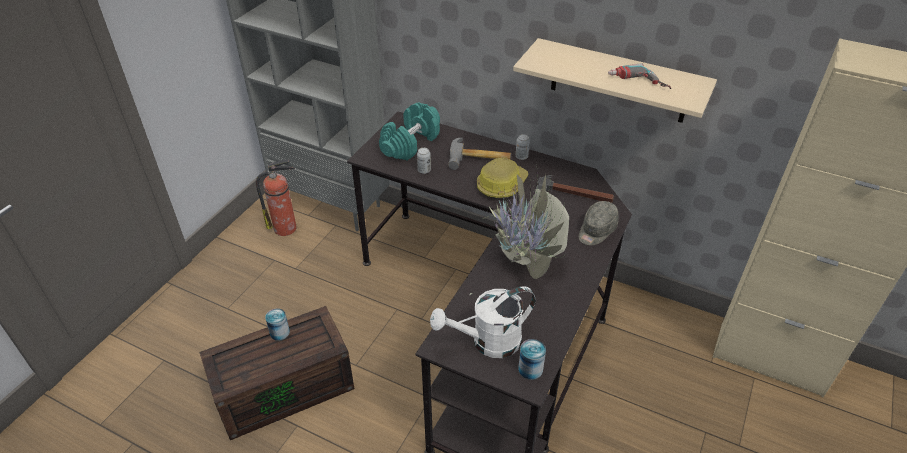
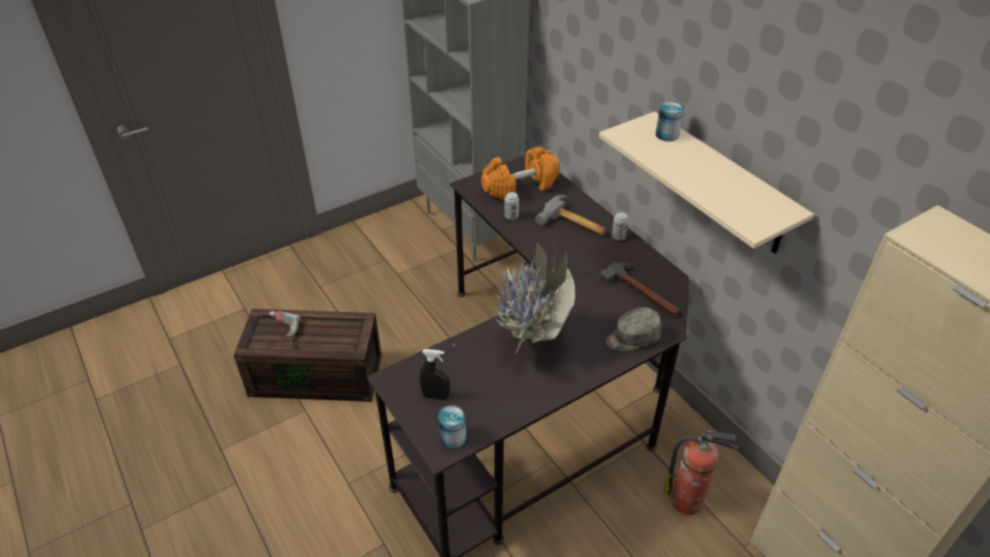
camera: 30 degrees right, 0 degrees up
(280, 332) = (322, 319): can -> can (667, 135)
(286, 228) = (414, 235): fire extinguisher -> fire extinguisher (688, 501)
(410, 143) = (520, 186): turquoise dumbbell -> orange dumbbell
(488, 342) = (435, 396): white watering can -> black spray bottle
(501, 185) = (573, 257): hard hat -> none
(637, 83) = (713, 189): power drill -> power drill (281, 331)

